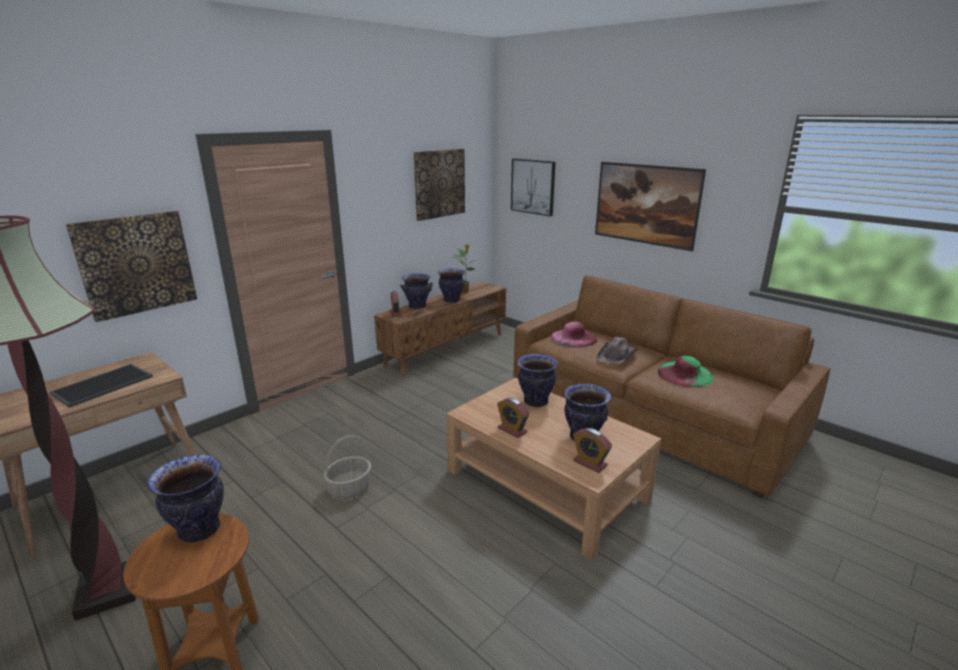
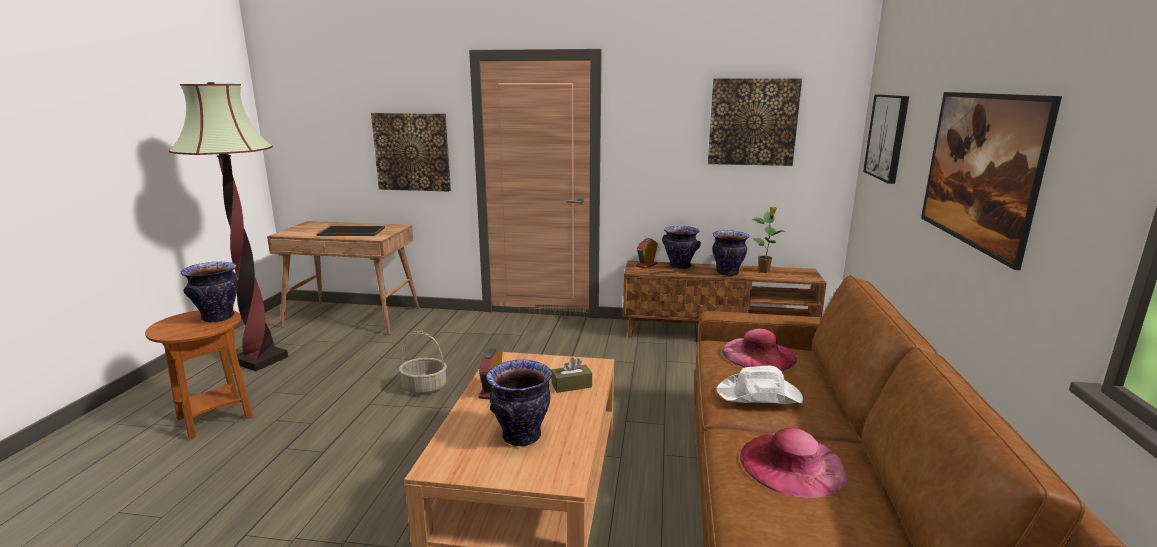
camera: 55 degrees right, 5 degrees down
(535, 401) = (571, 385): vase -> brown tissue box
(589, 463) = (465, 456): alarm clock -> none
(617, 355) = (760, 395): brown hat -> white hat
(685, 374) = (792, 464): green hat -> pink hat

